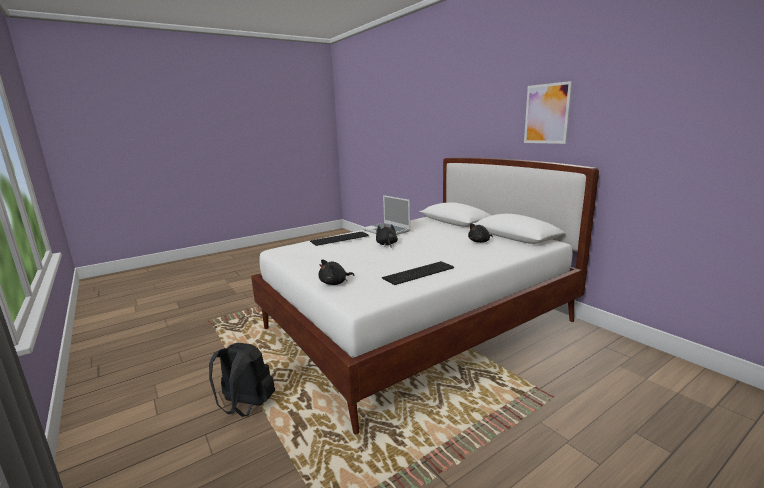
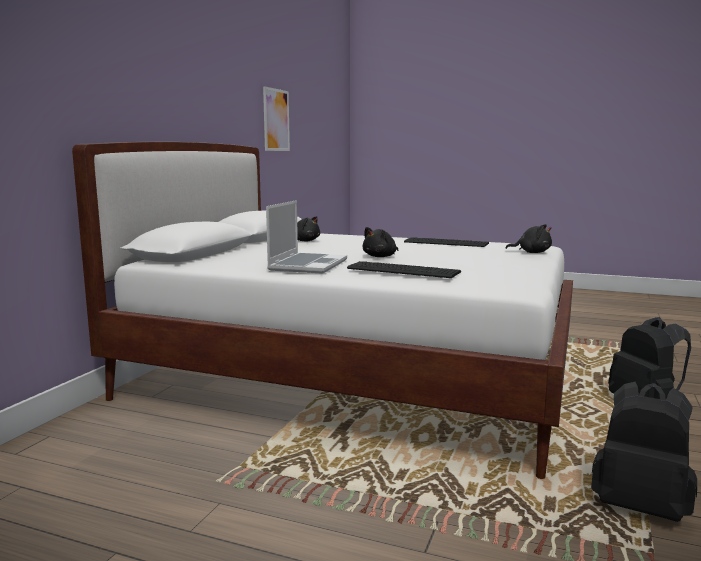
camera: 125 degrees left, 5 degrees down
(222, 338) = (640, 507): none -> black backpack
(546, 114) = (200, 81): picture -> picture (276, 120)

